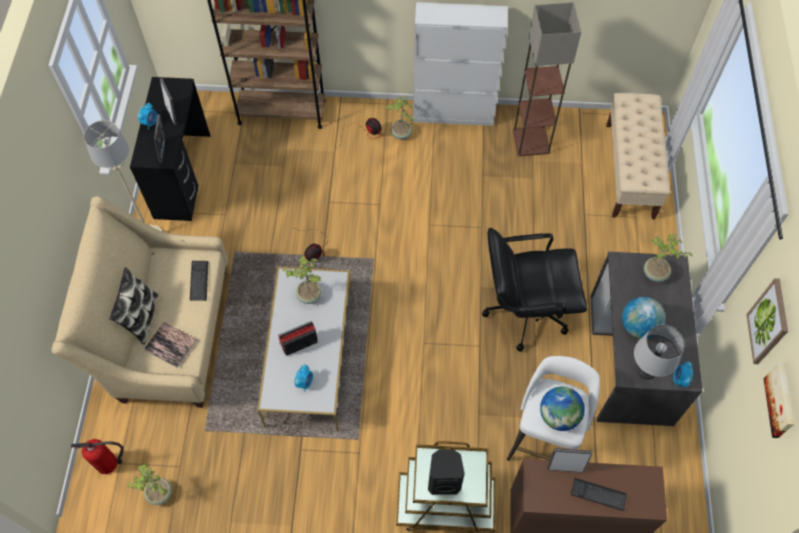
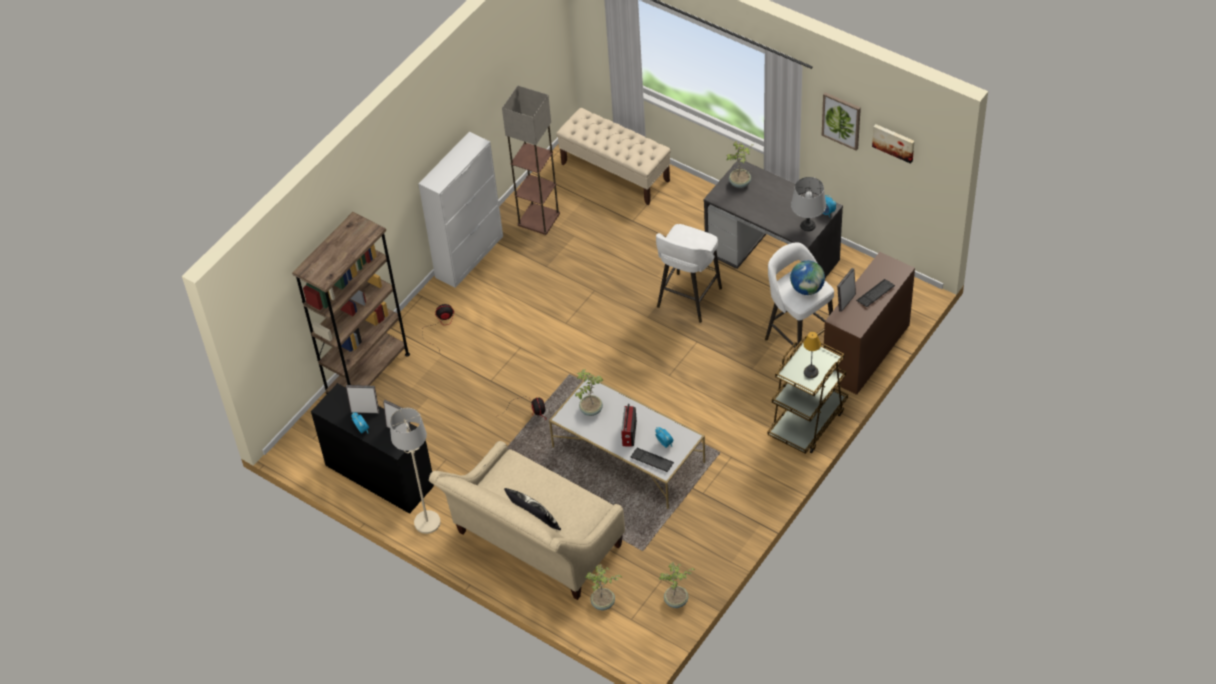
camera: 55 degrees left, 10 degrees down
(109, 462) = (625, 627): fire extinguisher -> none
(170, 345) = (574, 512): book -> none
(199, 281) = (528, 471): keyboard -> keyboard (652, 460)
(401, 134) = (461, 301): potted plant -> potted plant (603, 603)
(444, 481) = (810, 372): black speaker -> table lamp
(525, 310) = (688, 299): black office chair -> white stool
(638, 326) = (773, 213): globe -> none

